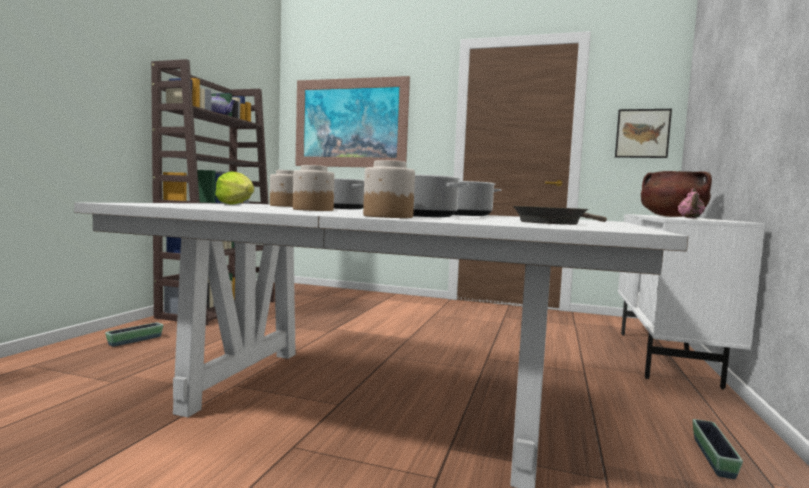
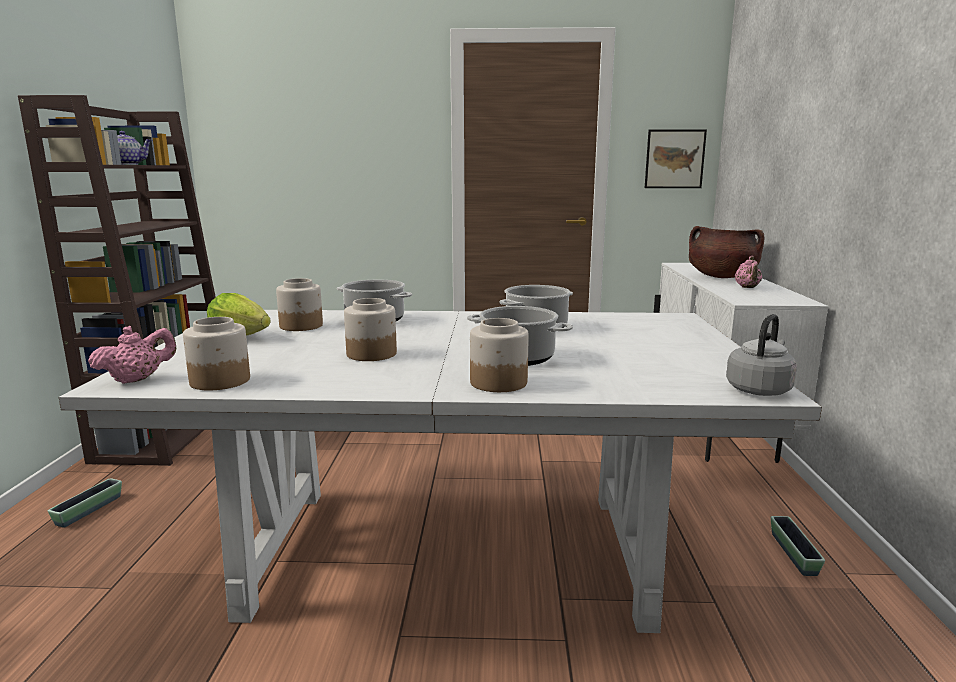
camera: 15 degrees left, 10 degrees up
(135, 203) = (137, 379): none -> pink teapot
(184, 206) = (219, 381): none -> jar
(350, 123) = (302, 144): picture -> none
(553, 223) = (664, 364): brown frying pan -> none
(631, 230) = (759, 389): none -> grey kettle

